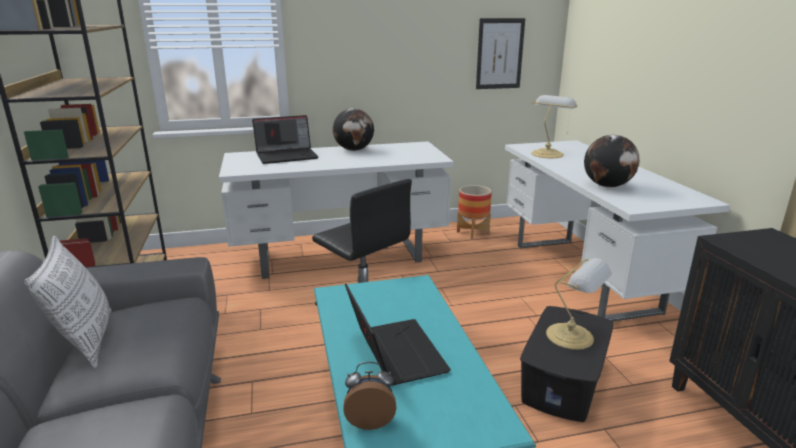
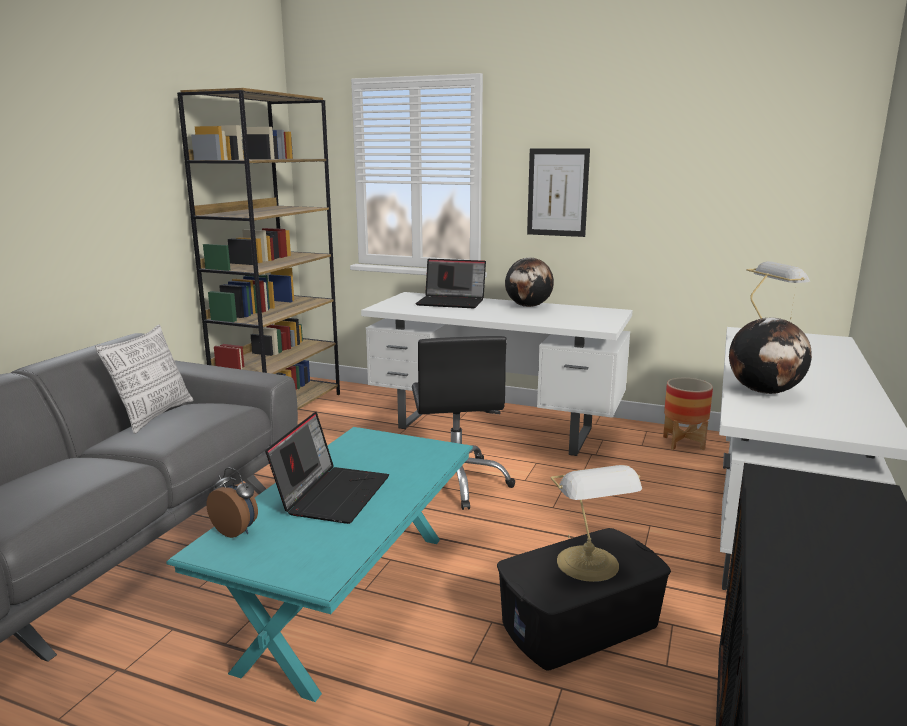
camera: 35 degrees right, 5 degrees down
(499, 54) = (757, 204): picture -> picture (557, 192)

